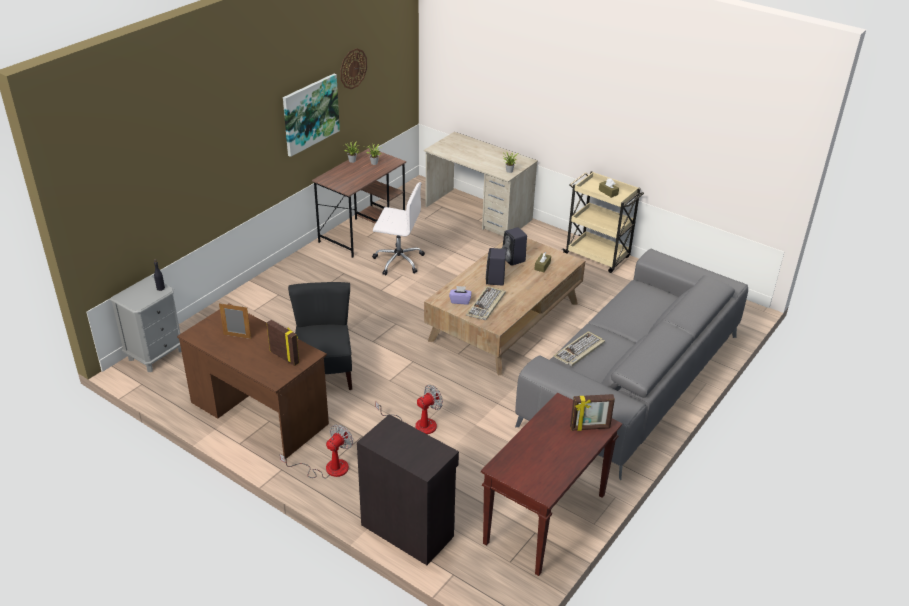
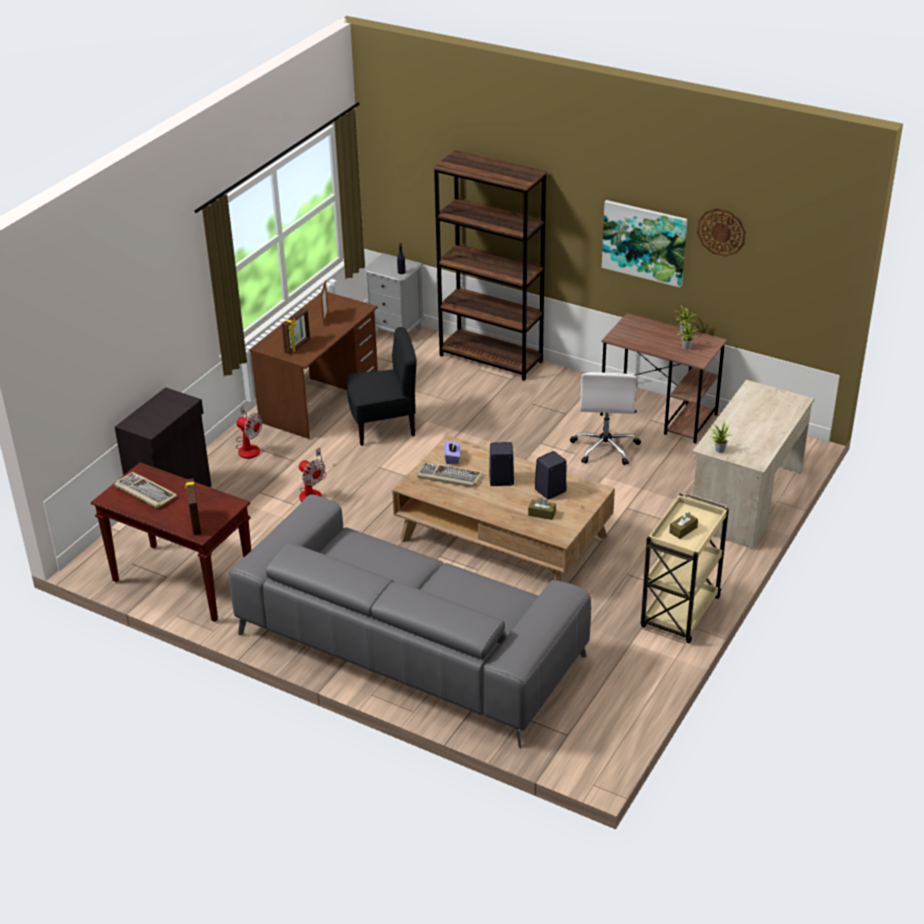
camera: 85 degrees right, 0 degrees up
(240, 302) = (491, 358): none -> brown bookcase
(579, 351) = (376, 549): keyboard -> keyboard (144, 492)

